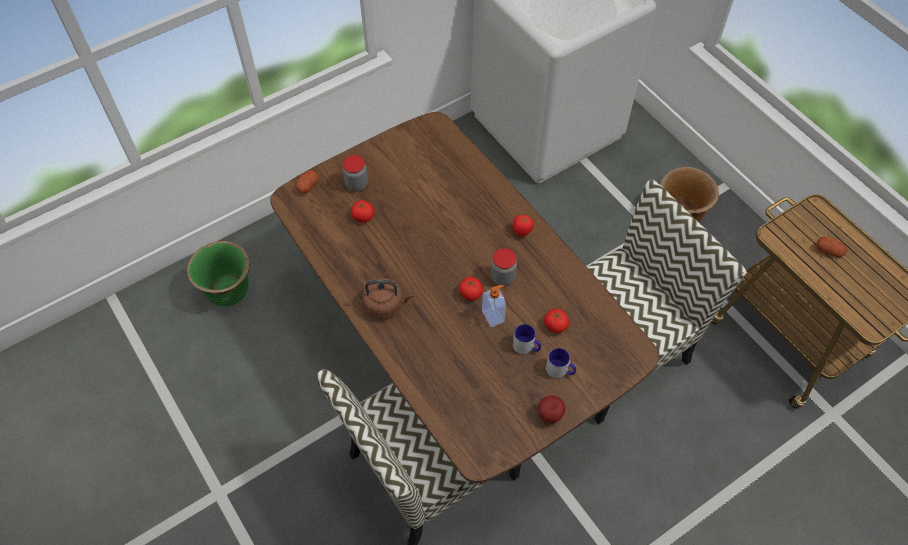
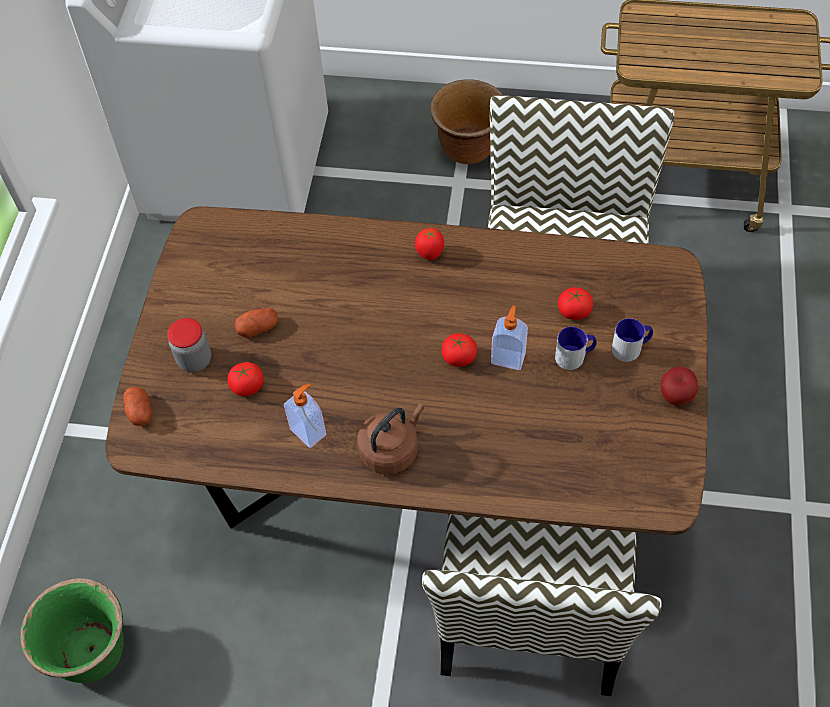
camera: 45 degrees left, 0 degrees up
(363, 262) = (309, 431): none -> soap dispenser
(502, 277) = (468, 313): jar -> none
(829, 251) = (694, 42): potato -> potato (258, 328)

